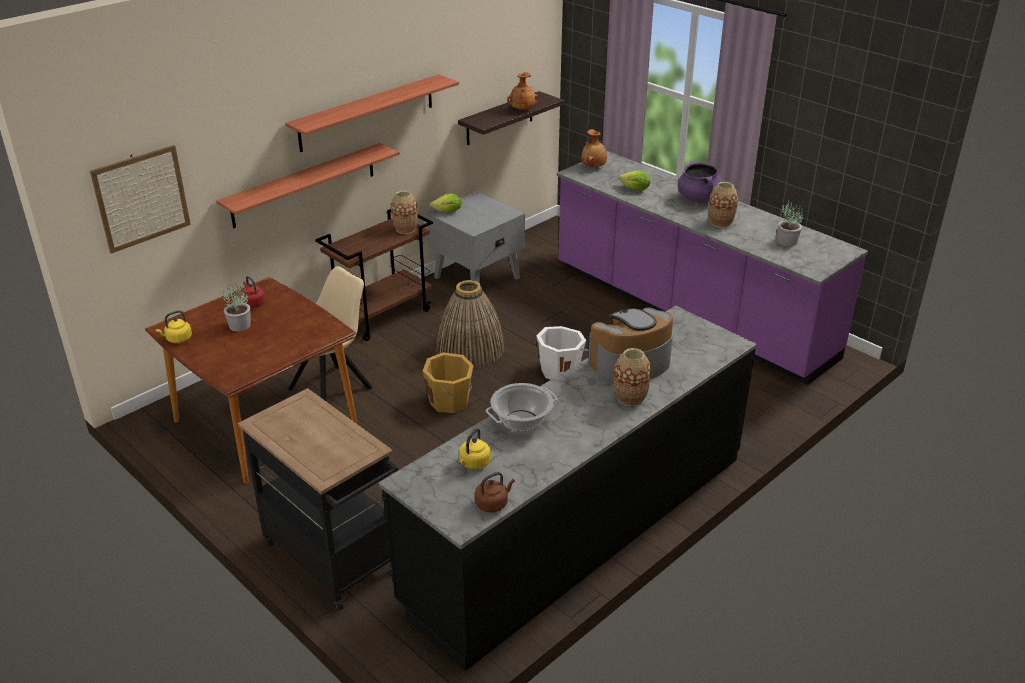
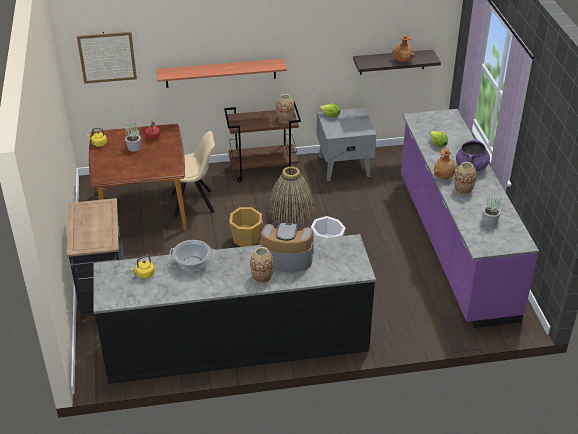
camera: 35 degrees right, 5 degrees up
(367, 113) = (275, 38): shelf -> none
(493, 503) = (129, 299): brown kettle -> none
(594, 167) = (432, 118): brown vase -> brown vase (443, 177)

